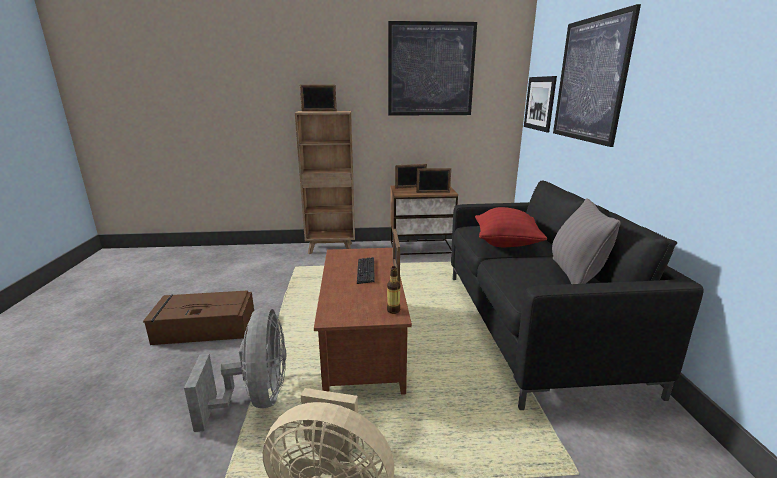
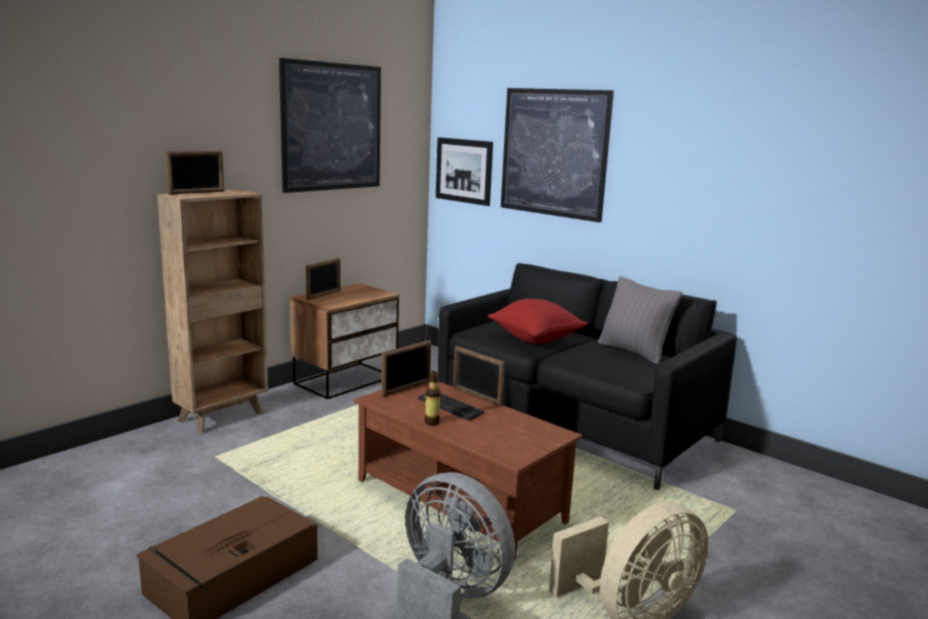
camera: 45 degrees left, 5 degrees down
(393, 310) = (549, 430): bottle -> bottle (432, 422)
(433, 192) = (366, 297): picture frame -> picture frame (406, 388)

